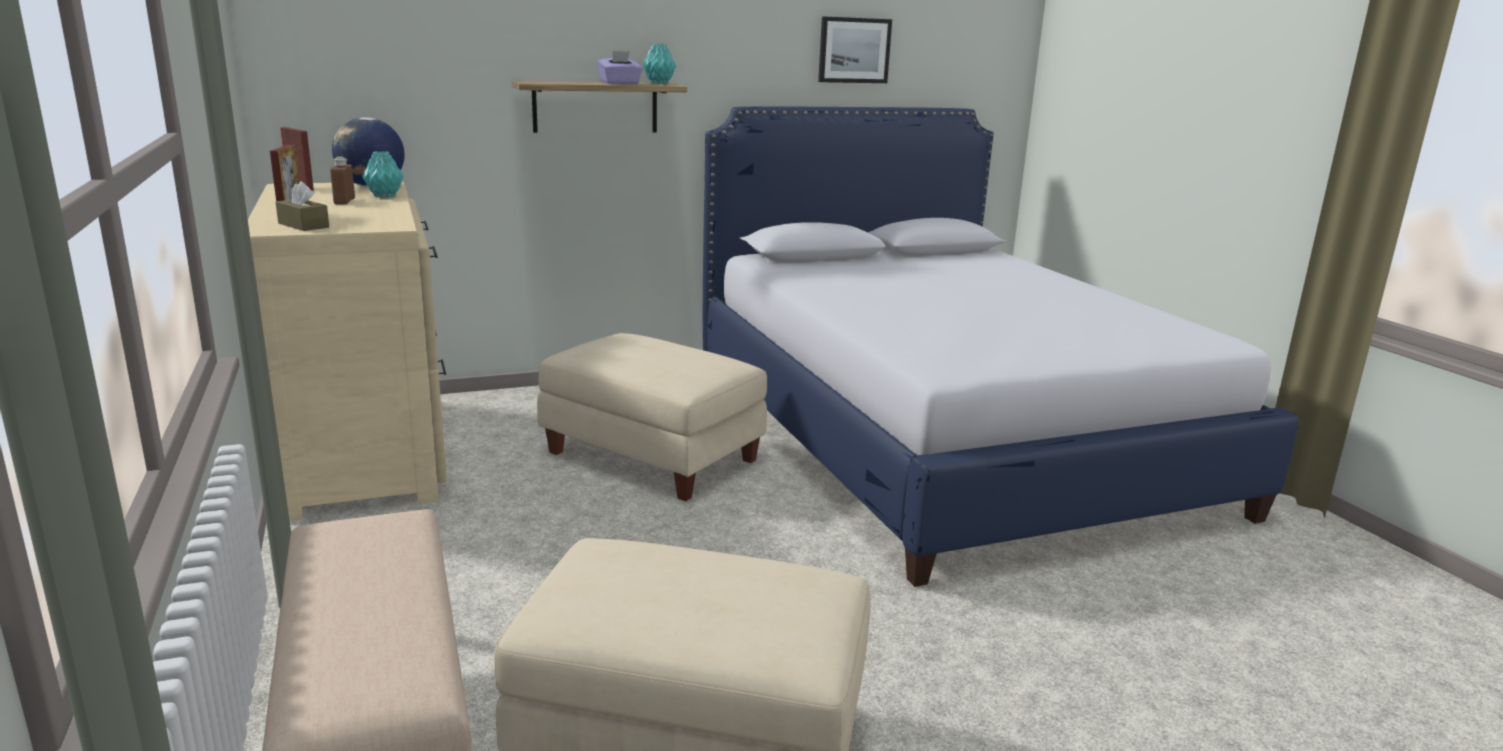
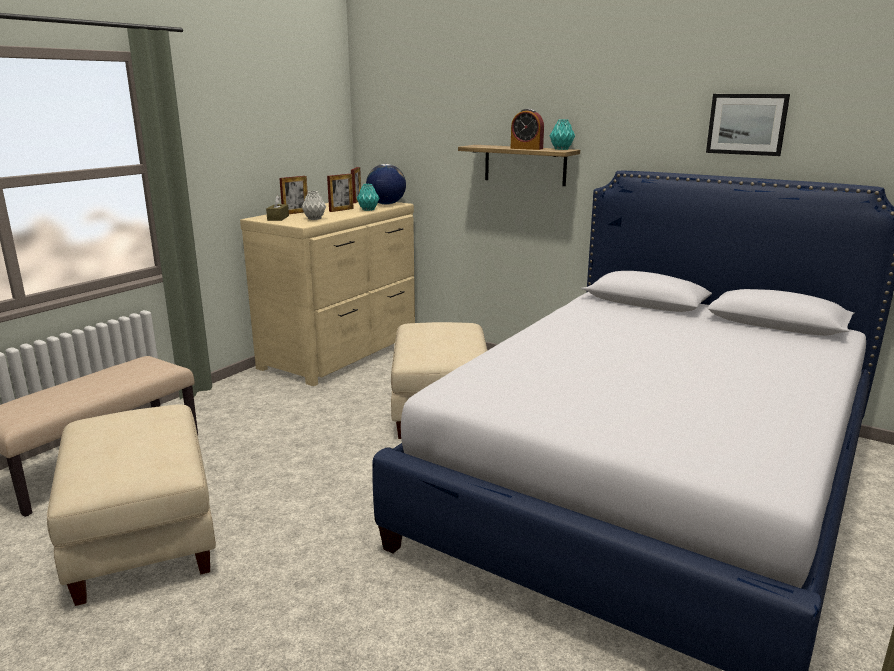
camera: 55 degrees right, 0 degrees up
(344, 201) = (341, 210): brown bottle -> picture frame
(371, 217) = (315, 219): none -> grey vase
(620, 83) = (526, 148): purple tissue box -> alarm clock

